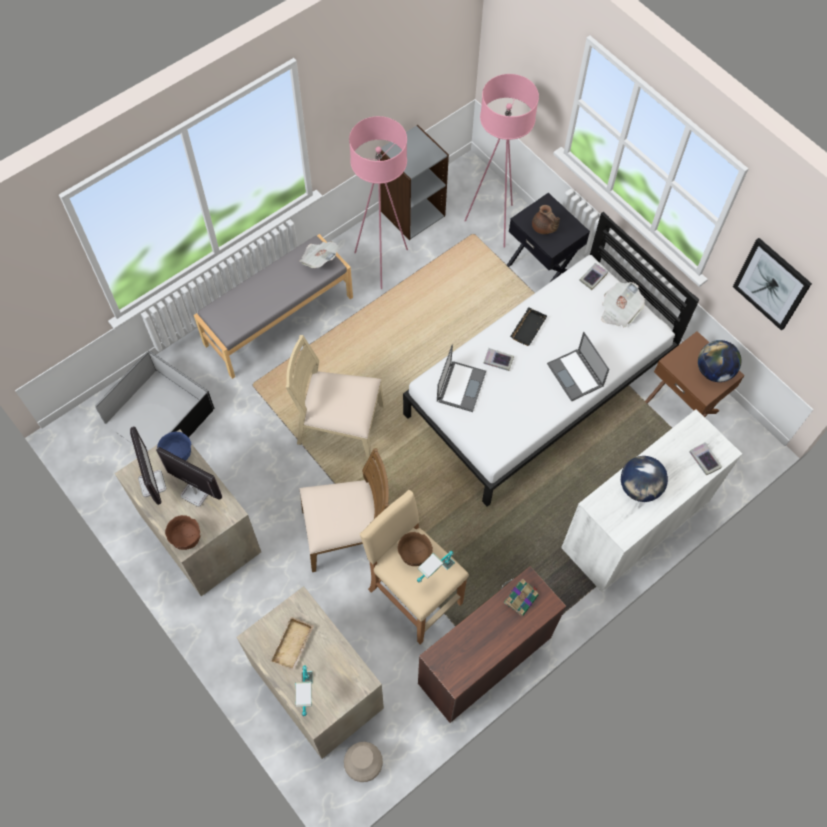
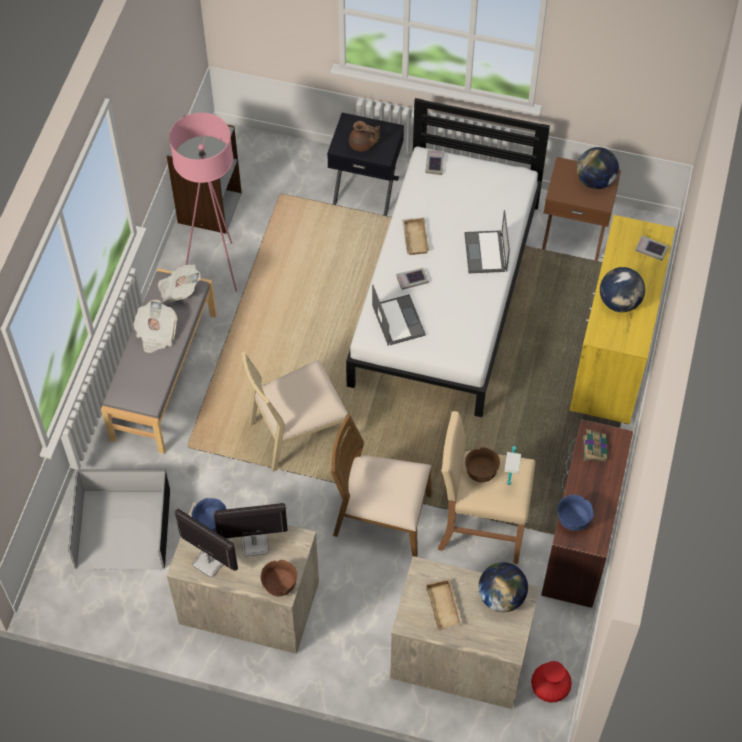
camera: 35 degrees left, 5 degrees down
(307, 695) = (488, 636): table lamp -> none
(344, 670) = (501, 597): none -> globe
(347, 533) = (381, 516): brown chair -> brown chair turned 120 degrees counterclockwise
(363, 764) = (549, 688): beige vase -> red vase
(452, 648) = (573, 521): none -> blue bowl
(494, 223) = (292, 174): pink floor lamp -> none
(527, 328) = (414, 238): black tray -> beige tray
(575, 375) = (486, 253): laptop -> laptop turned 60 degrees clockwise
(618, 311) = (478, 179): newspaper -> newspaper (156, 334)
(635, 525) = (613, 354): white cabinet -> yellow cabinet
(771, 284) = (610, 74): picture -> none

